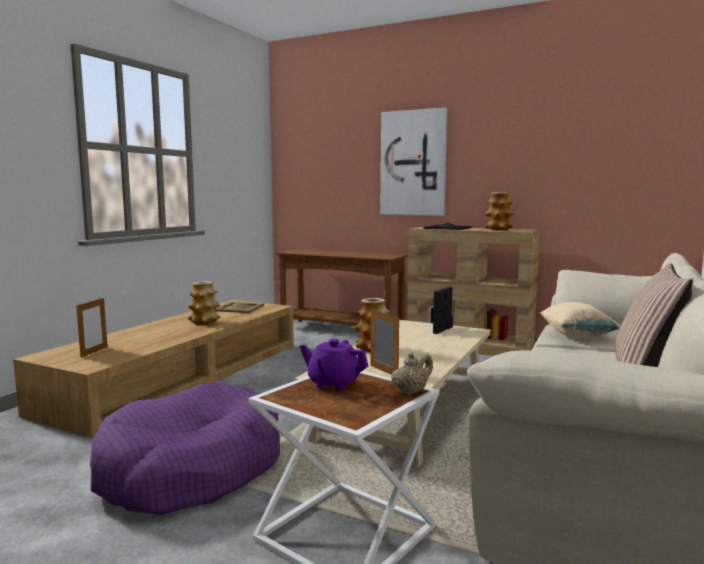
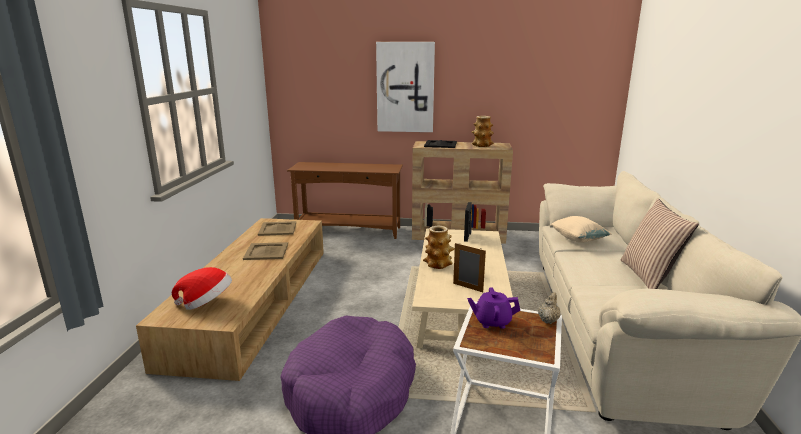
camera: 20 degrees left, 10 degrees up
(94, 352) = (207, 303): picture frame -> hat
(204, 322) = (267, 251): vase -> beige tray

